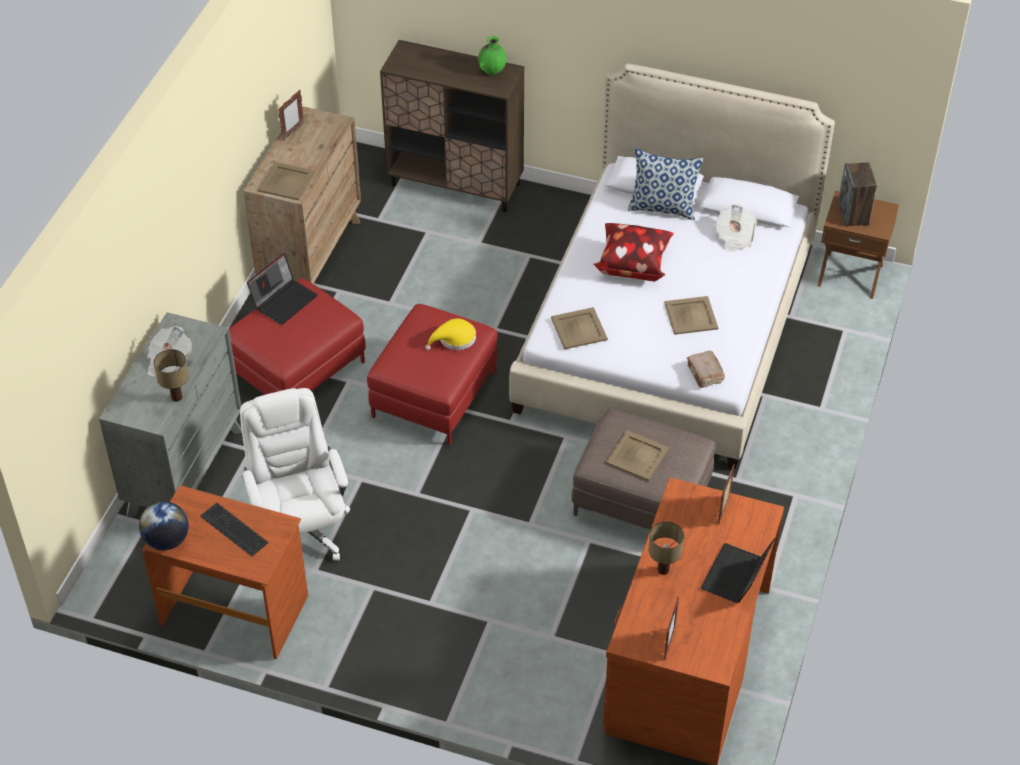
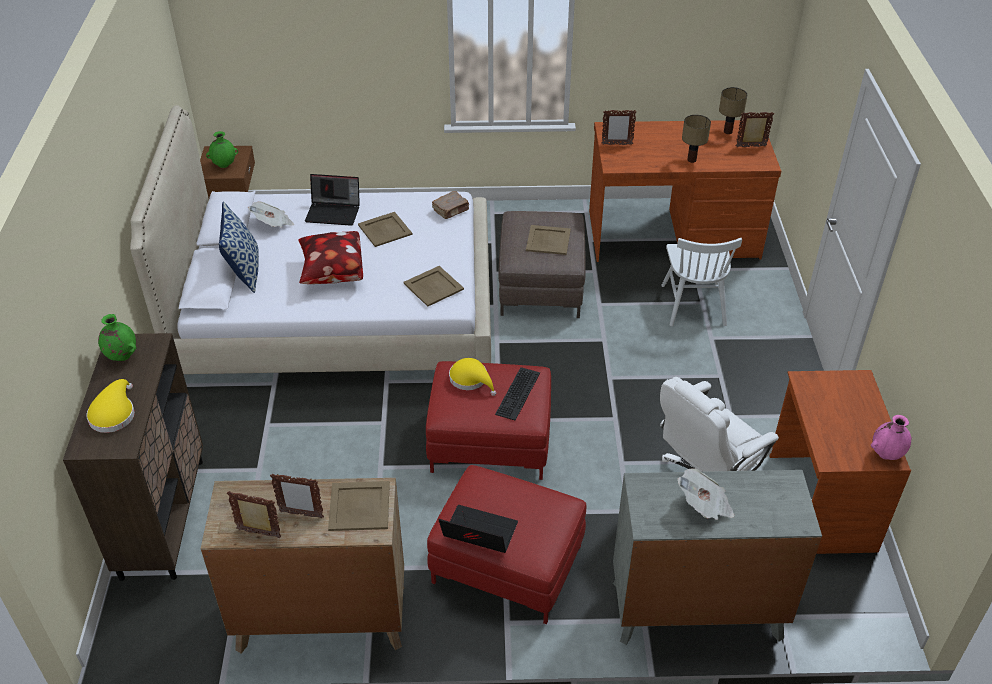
camera: 110 degrees left, 5 degrees down
(167, 540) = (886, 454): globe -> pink vase
(177, 397) = (747, 478): table lamp -> table lamp (728, 131)
(232, 530) = (837, 412): keyboard -> keyboard (519, 394)
(297, 153) = (301, 514): none -> picture frame
(430, 64) = (113, 414): none -> yellow hat
(550, 626) = (693, 305): none -> white chair
(736, 577) = (672, 130): laptop -> laptop (334, 212)
(853, 214) = (224, 165): speaker -> green vase

